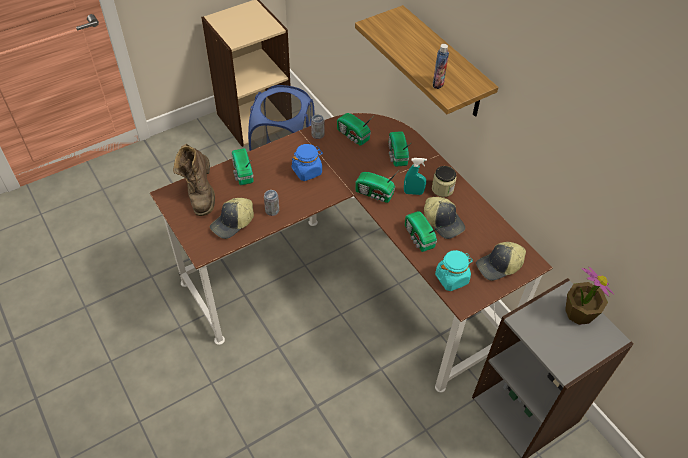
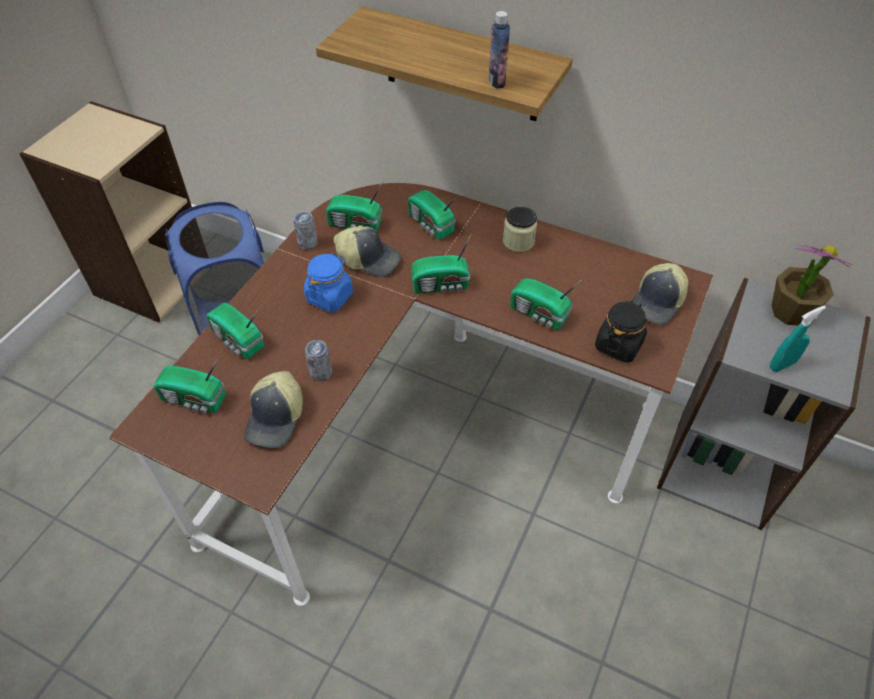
camera: 30 degrees left, 0 degrees up
(200, 194) = (195, 400): brown boot -> radio
(413, 192) = (487, 261): turquoise spray bottle -> turquoise spray bottle (782, 365)
(443, 222) = (552, 281): cap -> cap (369, 259)
(452, 278) = (618, 345): turquoise jar -> black jar

